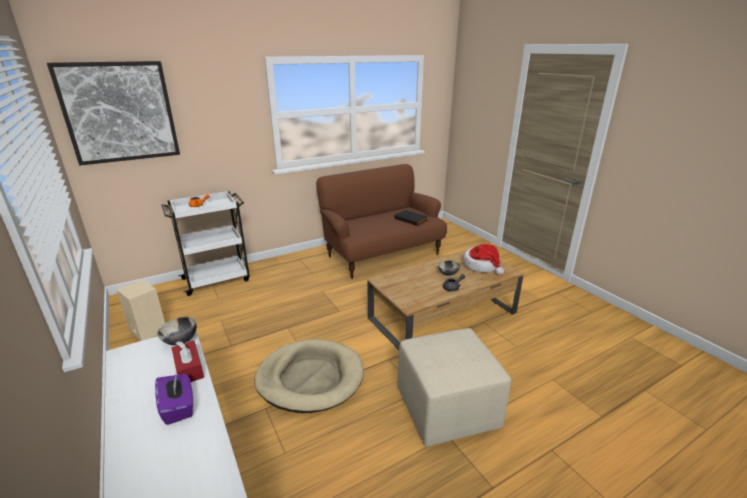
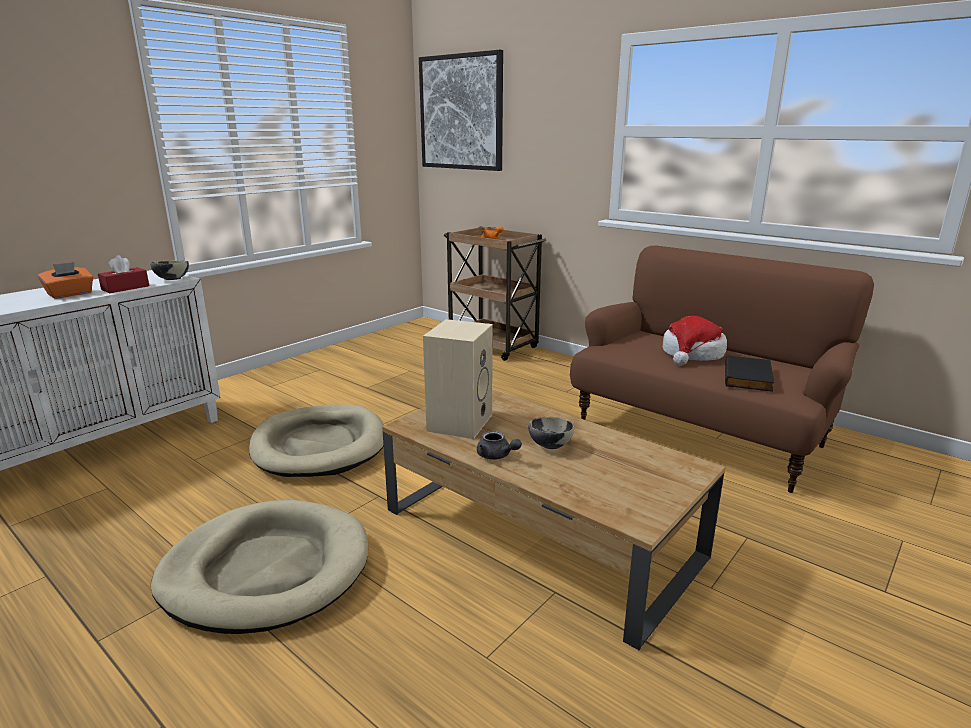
camera: 70 degrees right, 5 degrees down
(147, 330) = (374, 346): beige speaker -> beige speaker (459, 422)
(178, 407) = (70, 294): purple tissue box -> orange tissue box
(217, 279) = (493, 346): white cart -> brown cart
(446, 410) = (266, 570): beige ottoman -> beige dog bed
(482, 265) = (629, 481): hat -> hat (692, 354)

